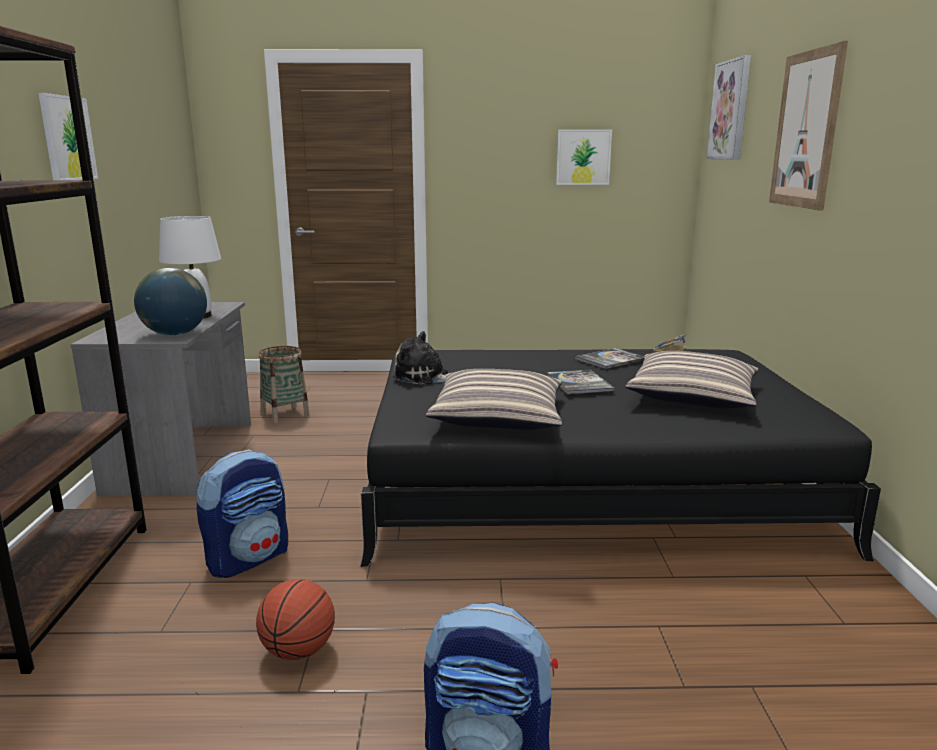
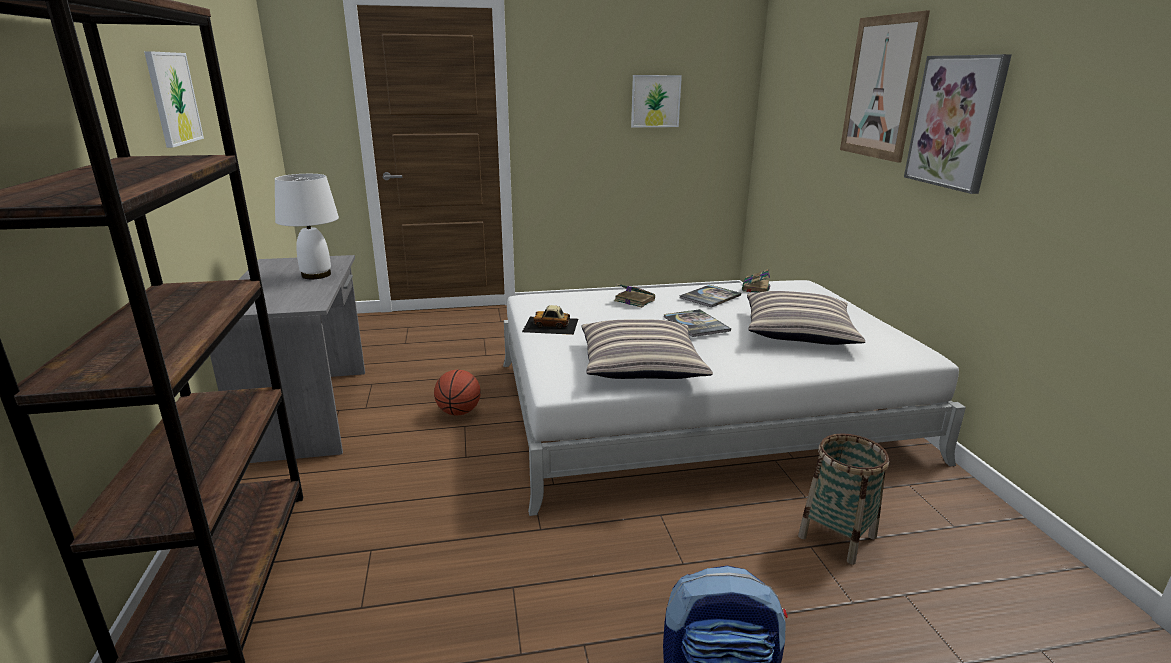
camera: 10 degrees left, 5 degrees up
(175, 334) = (308, 299): globe -> none
(249, 558) = (419, 518): backpack -> none
(285, 414) = (395, 359): basket -> basket (837, 536)
(298, 650) = (504, 611): basketball -> basketball (458, 412)
(423, 377) = (551, 325): plush toy -> toy car
(524, 359) = (633, 300): none -> book
(585, 480) = (697, 408): black bed -> white bed
(730, 110) = (792, 61): picture -> picture (955, 122)

